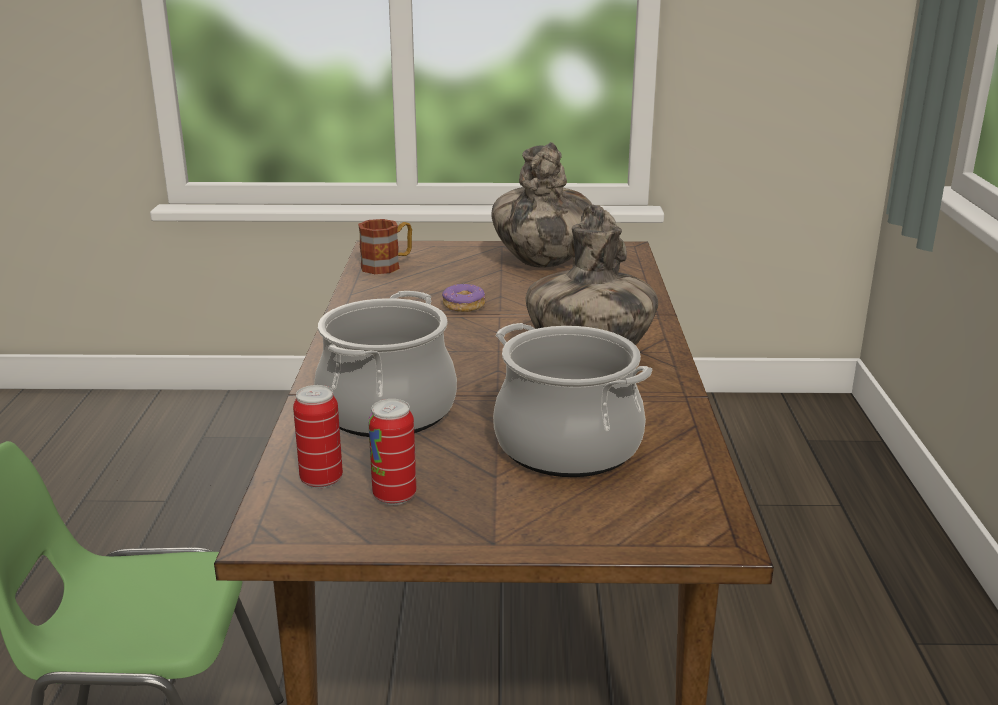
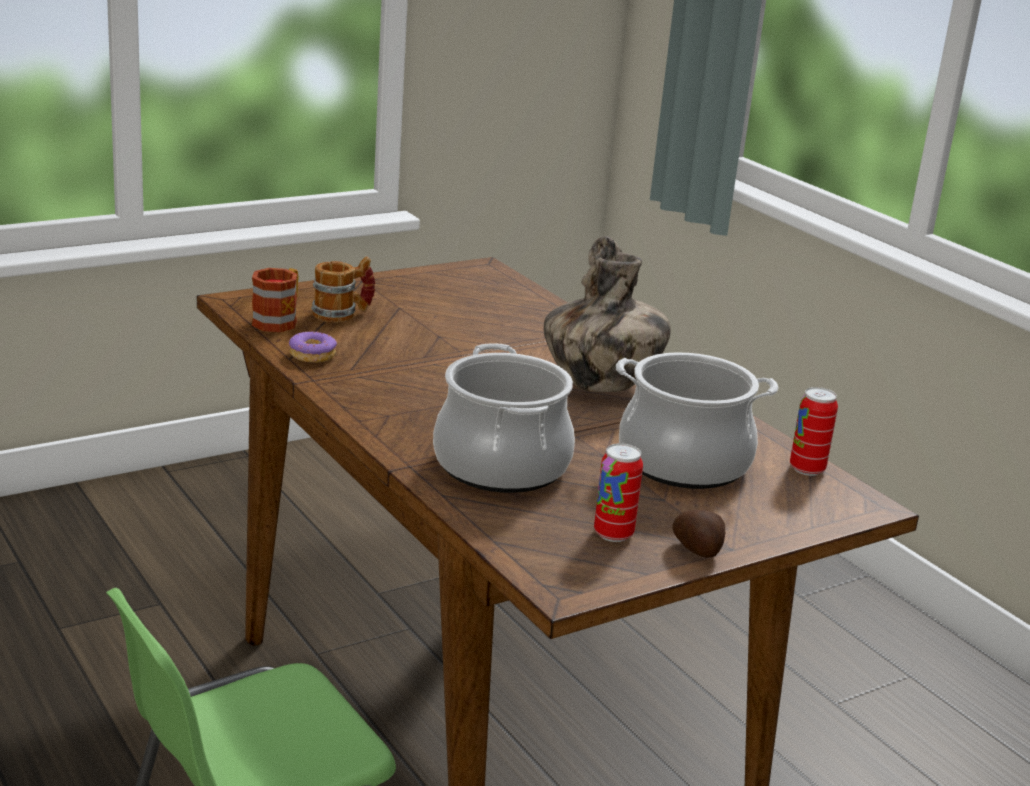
camera: 35 degrees left, 0 degrees up
(321, 480) = (537, 536): can -> can (807, 469)
(445, 268) = (342, 314): none -> mug
(454, 534) = (698, 550): none -> potato
(464, 305) = (420, 352): donut -> donut (313, 355)
(542, 262) = (428, 293): vase -> none

